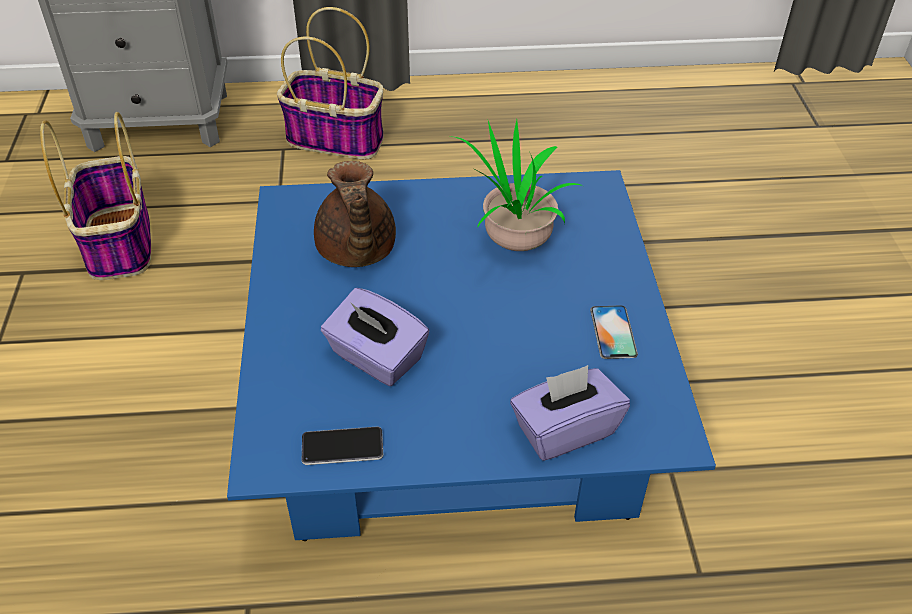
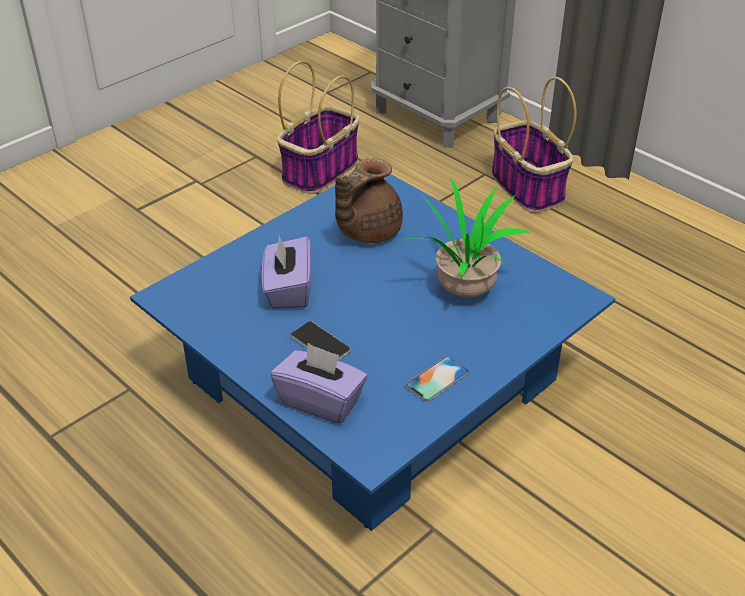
camera: 50 degrees right, 5 degrees down
(342, 447) = (206, 316): phone -> phone (320, 343)

